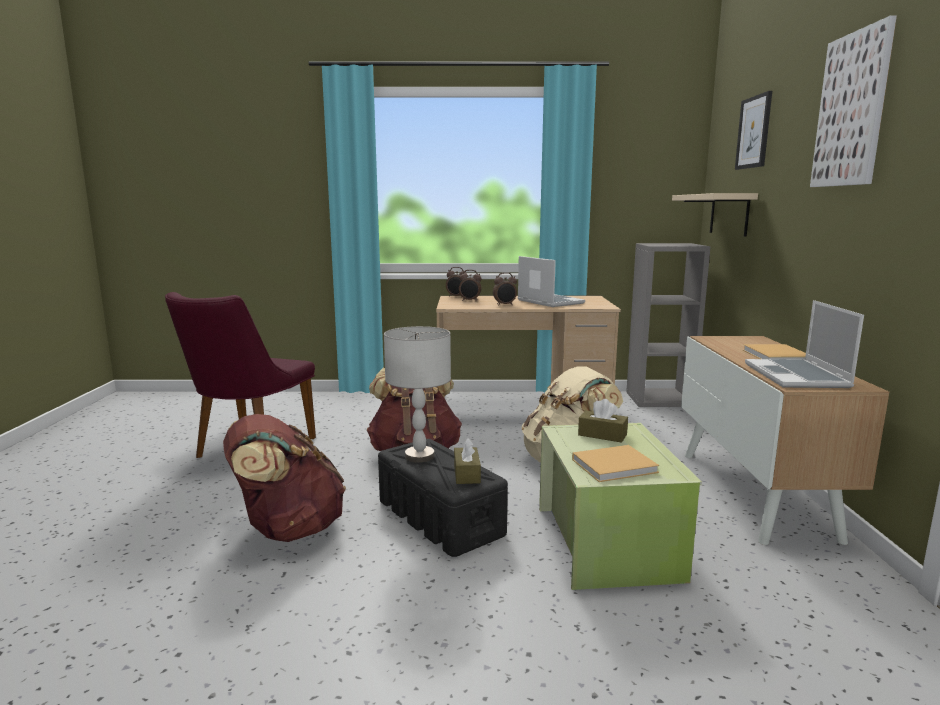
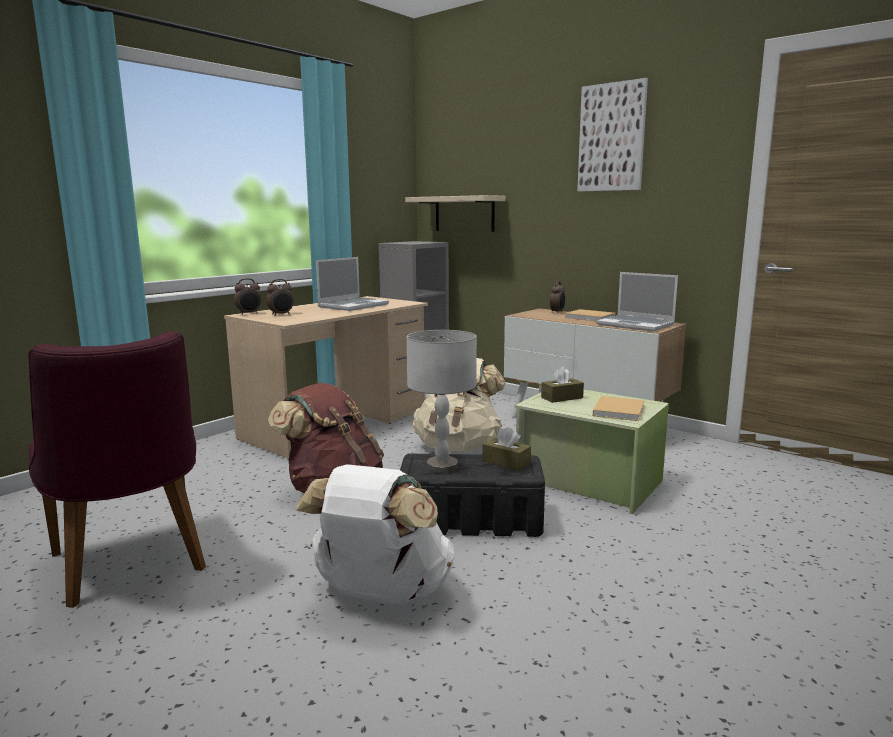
camera: 50 degrees left, 0 degrees up
(288, 529) = (380, 594): brown backpack -> white backpack
(505, 305) = (331, 313): alarm clock -> alarm clock (557, 312)
(549, 302) = (353, 305): laptop -> laptop turned 120 degrees clockwise
(754, 132) = (490, 145): picture -> none

